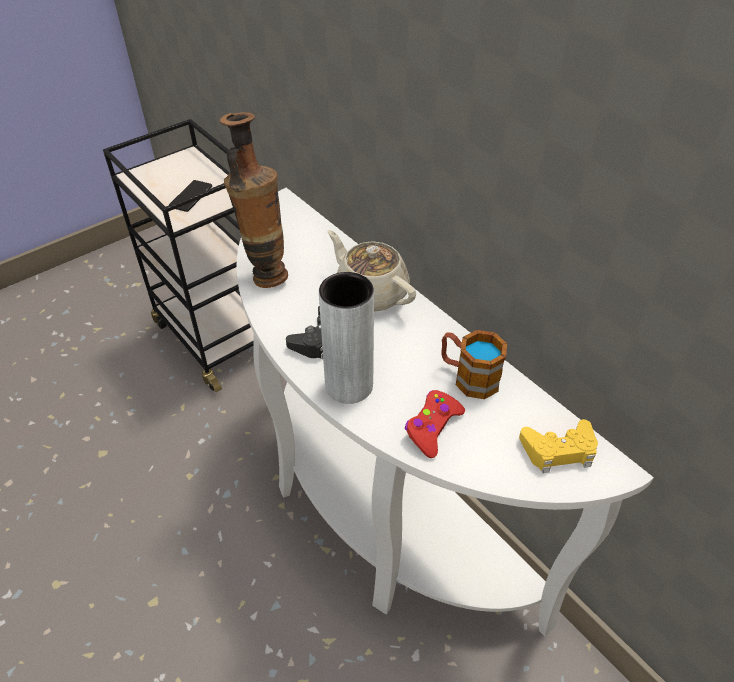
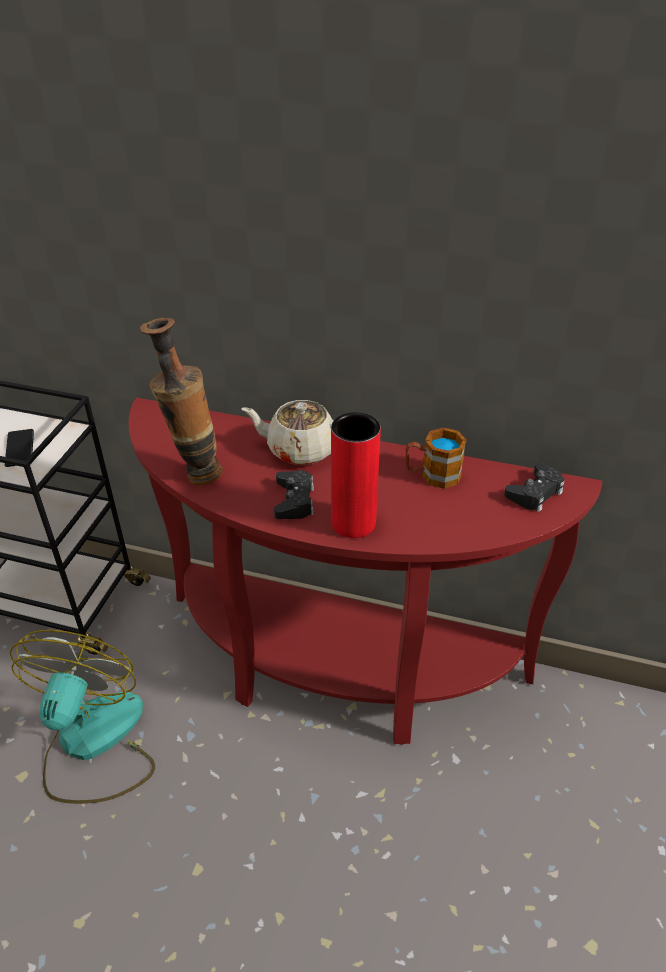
camera: 35 degrees left, 5 degrees down
(160, 458) = (93, 744): none -> fan
(349, 385) = (353, 523): grey vase -> red vase
(374, 510) = (335, 671): white console table -> red console table
(432, 427) = (441, 520): red game controller -> none
(558, 450) = (535, 493): yellow game controller -> black game controller

